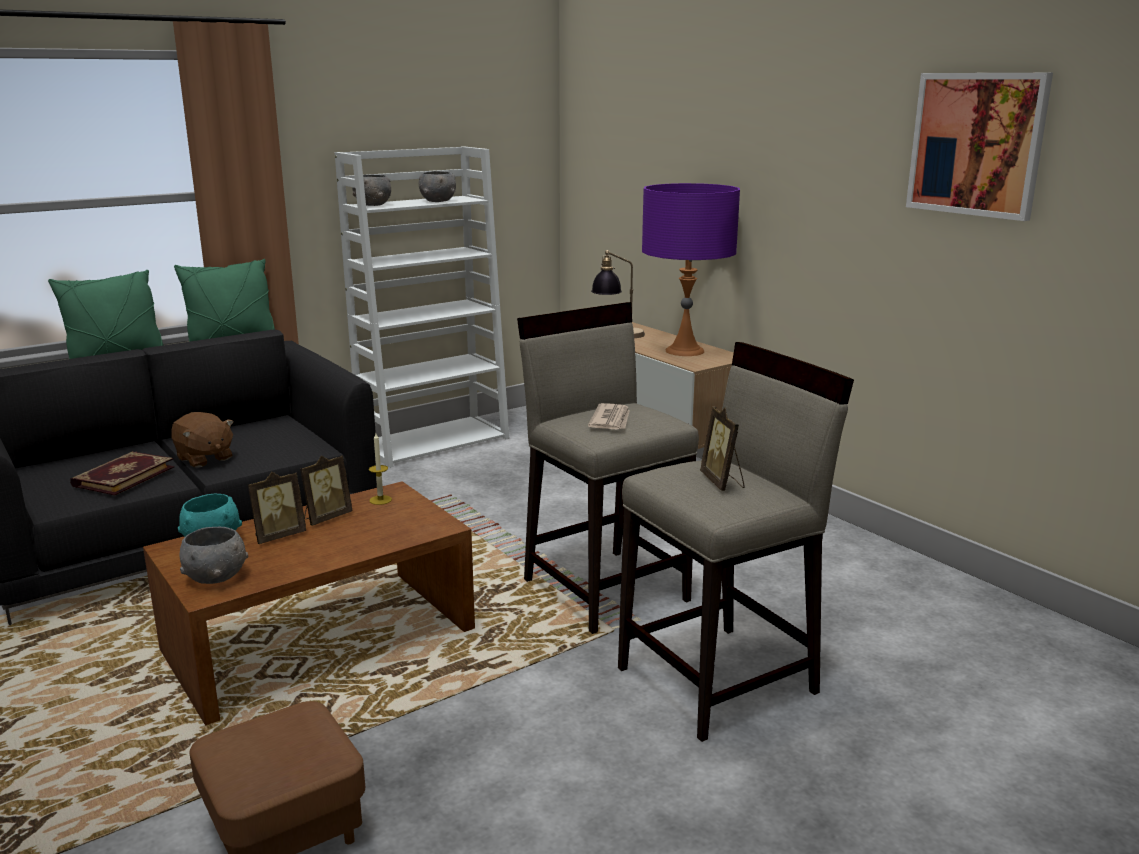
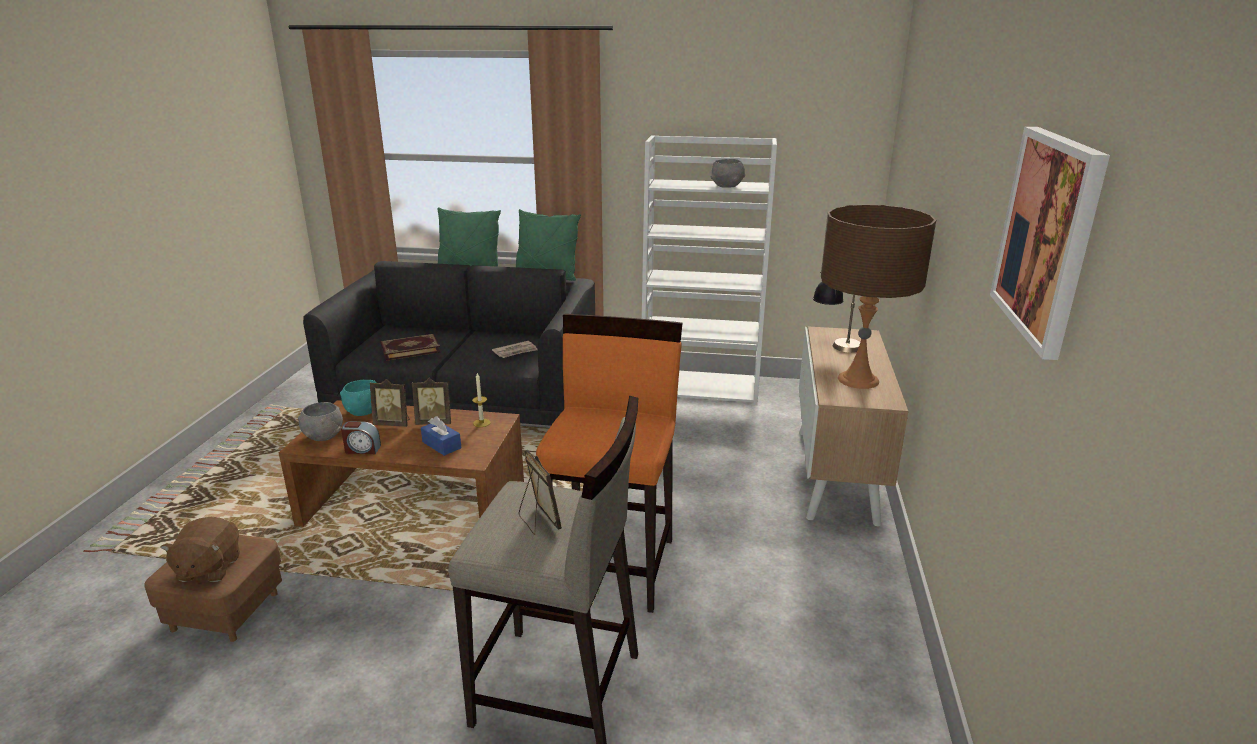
camera: 45 degrees right, 5 degrees up
(204, 458) = (465, 352): brown plush toy -> brown plush toy (208, 568)
(297, 567) = (362, 449): none -> alarm clock
(372, 205) = (669, 183): grey bowl -> none
(380, 529) = (441, 445): none -> blue tissue box
(605, 589) = (613, 566): beige stool -> orange stool
(611, 420) = (601, 426): newspaper -> newspaper (515, 351)
(685, 351) = (858, 380): purple table lamp -> brown table lamp
(723, 482) = (538, 521): picture frame -> picture frame turned 120 degrees clockwise

